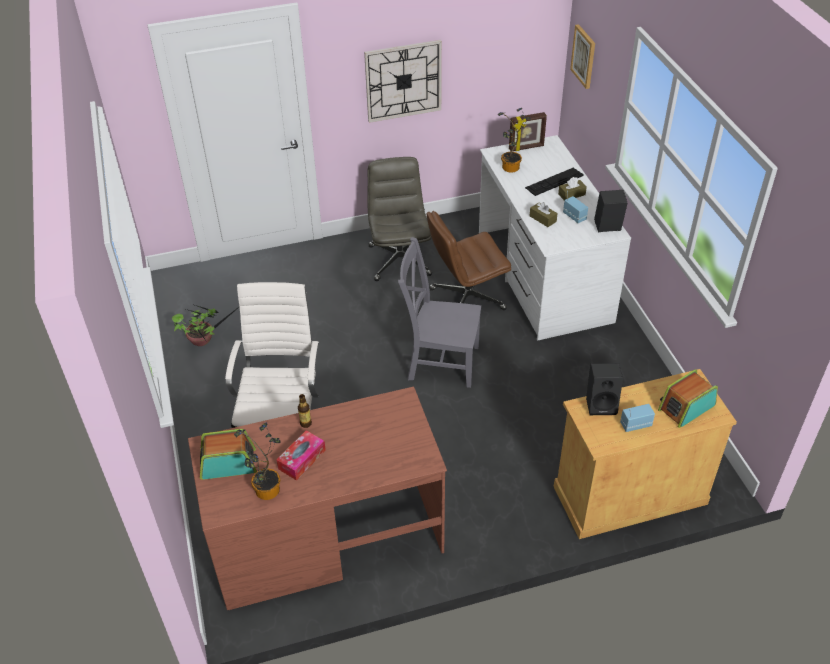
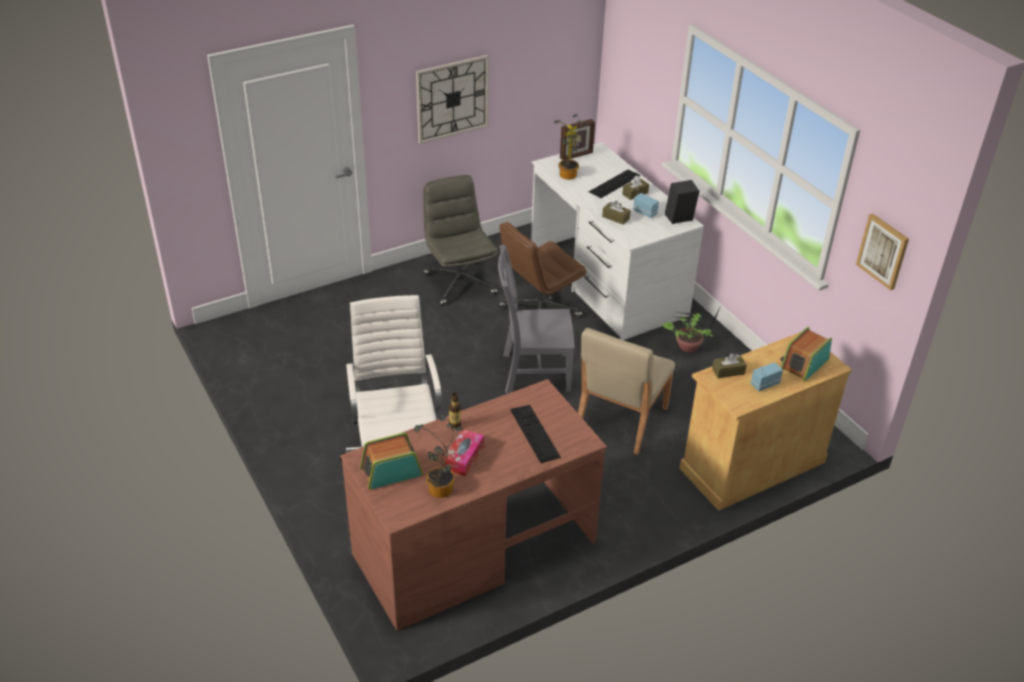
camera: 15 degrees left, 5 degrees down
(203, 340) = (280, 384): potted plant -> potted plant (689, 347)
(380, 444) = (535, 433): none -> keyboard
(510, 424) = (620, 419): none -> beige chair
(584, 56) = (624, 61): picture -> picture (883, 251)
(601, 404) = (728, 371): black speaker -> brown tissue box

